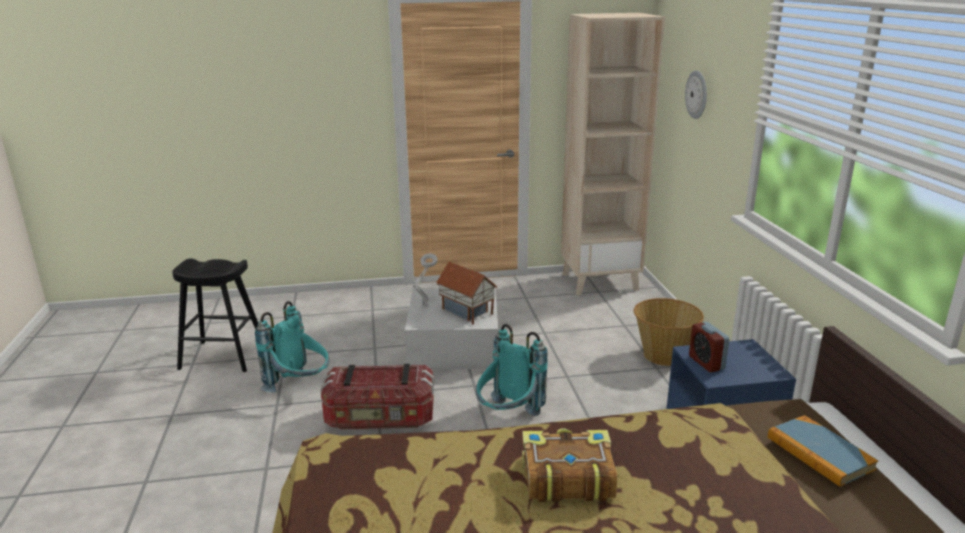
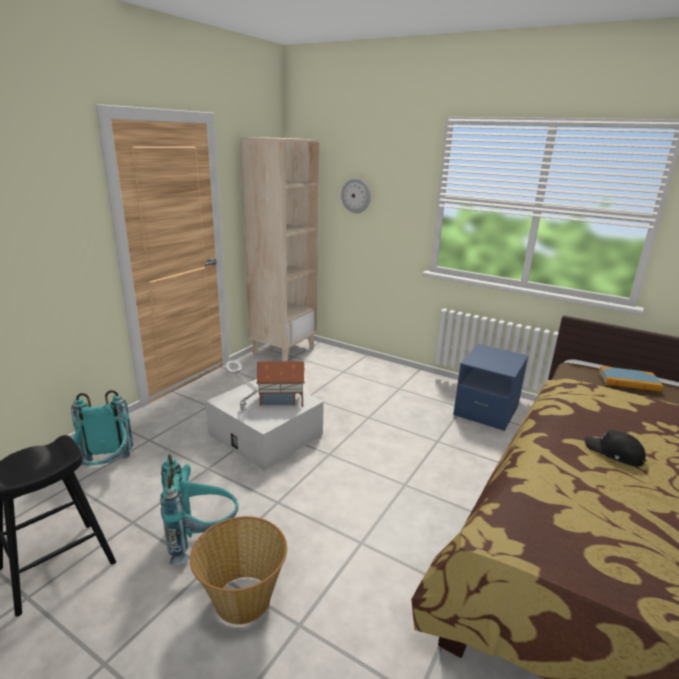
camera: 50 degrees left, 0 degrees up
(380, 418) = (311, 517): storage box -> none
(508, 417) = (384, 462): turquoise backpack -> turquoise backpack (106, 469)
(566, 477) = (614, 453): book -> black cap
(664, 355) = (390, 379): basket -> basket (242, 598)
(706, 363) = (489, 364): alarm clock -> none

